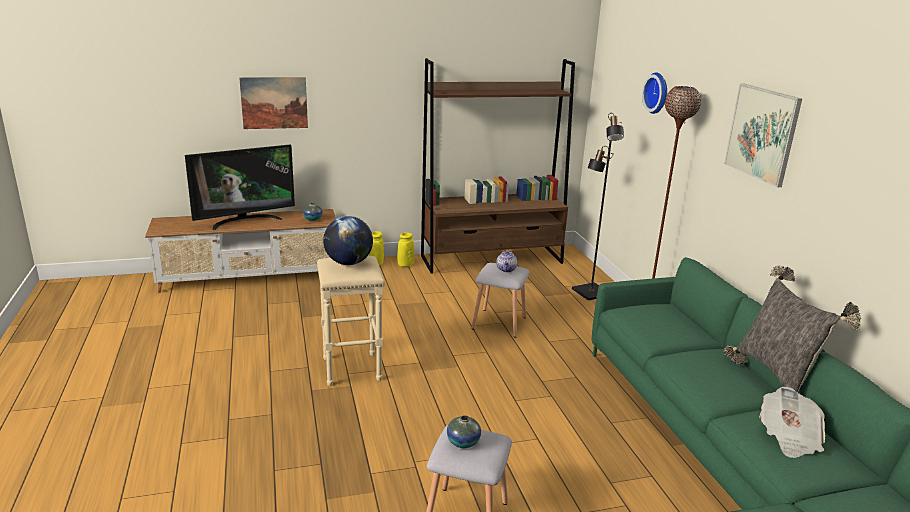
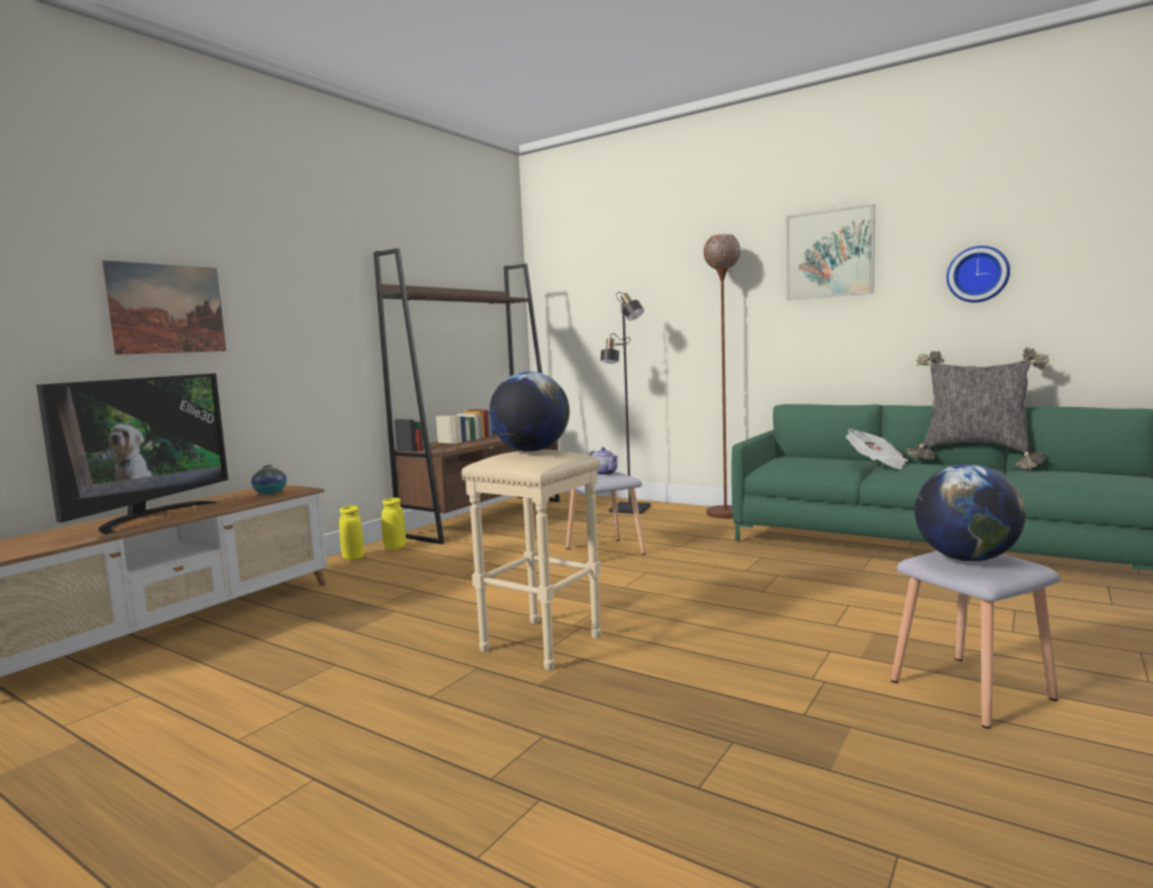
camera: 40 degrees left, 15 degrees down
(463, 442) = (966, 559): vase -> globe
(658, 93) = (653, 268): wall clock -> wall clock (978, 274)
(788, 437) = (1074, 474): newspaper -> newspaper (876, 465)

